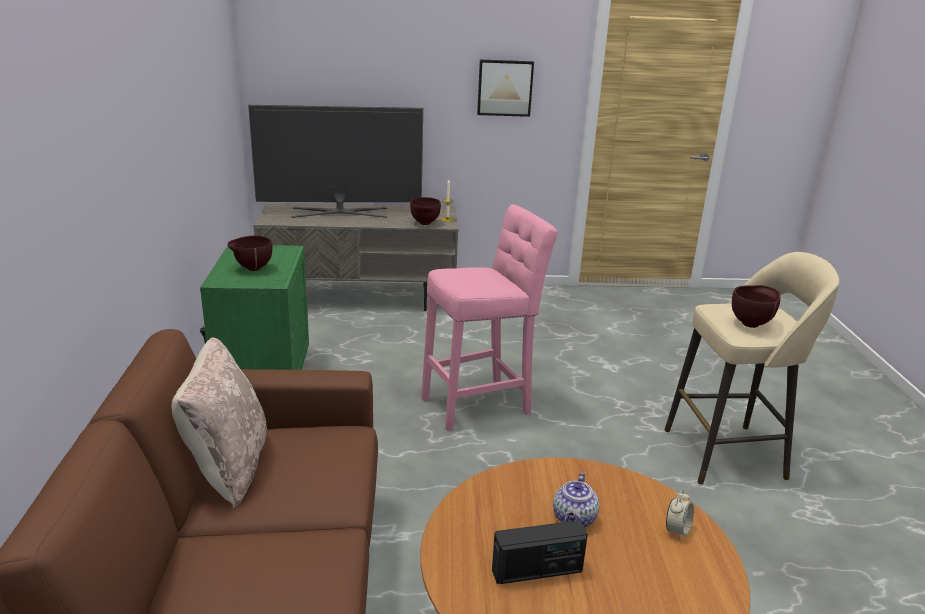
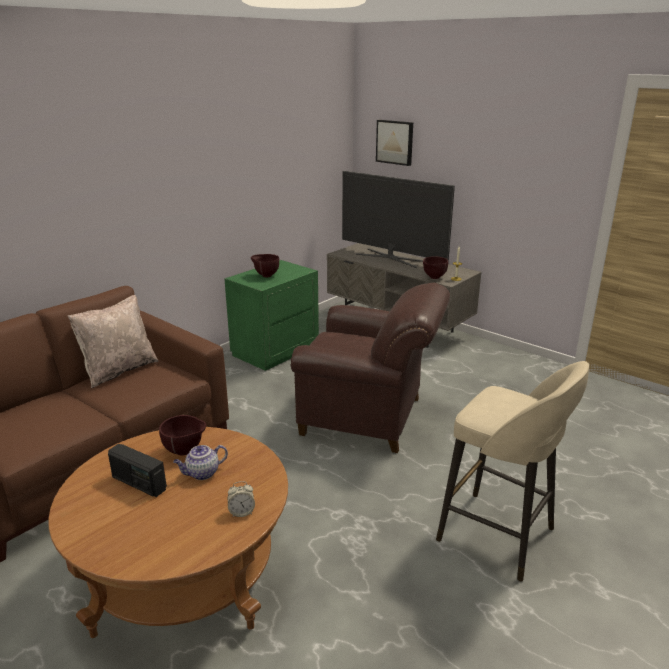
camera: 45 degrees right, 0 degrees up
(481, 404) = (368, 417): pink stool -> brown armchair
(504, 87) = (530, 176): picture -> picture (395, 142)
(751, 323) = (498, 411): brown bowl -> brown bowl (185, 451)

